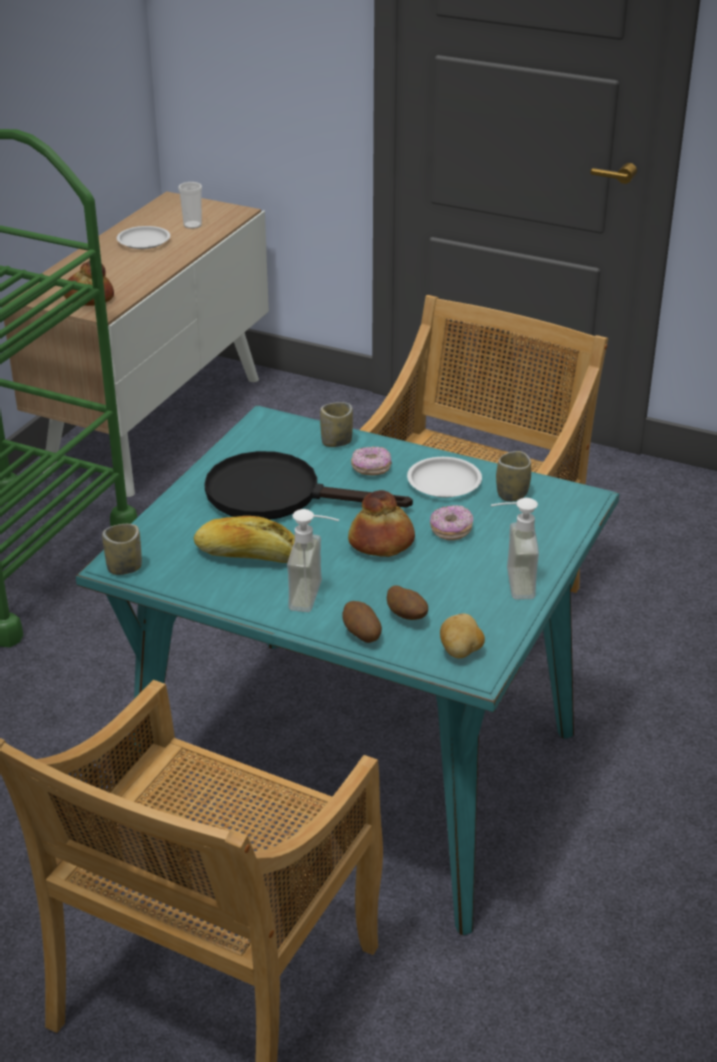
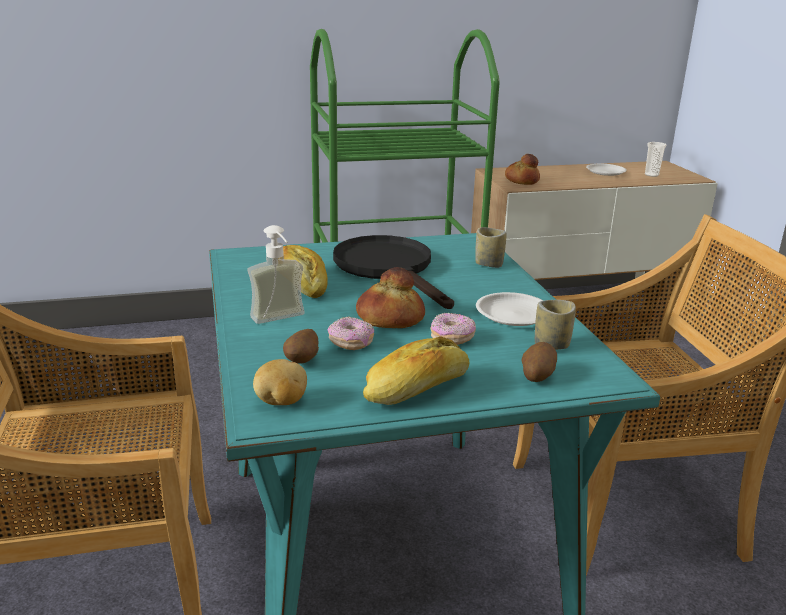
camera: 50 degrees right, 10 degrees down
(124, 567) = (232, 256): cup -> none
(361, 635) = (252, 352): potato -> potato (536, 376)
(371, 469) = (478, 285): donut -> donut (351, 343)
(509, 583) = (417, 389): soap dispenser -> bread

